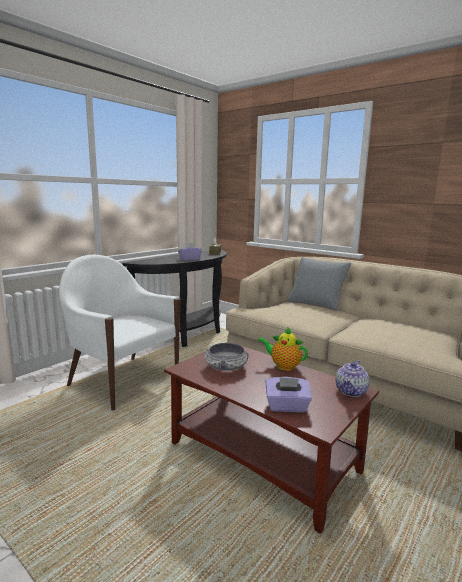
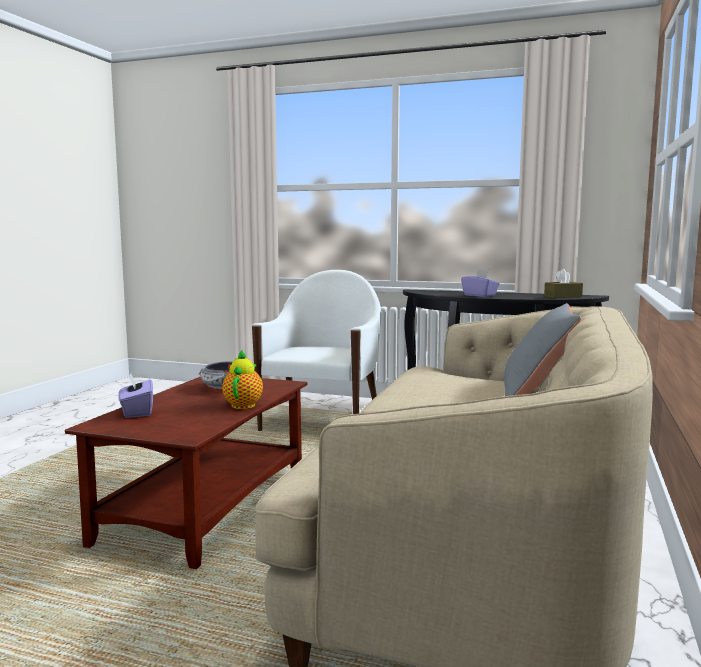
camera: 70 degrees right, 5 degrees down
(351, 391) = (184, 433): teapot -> none

